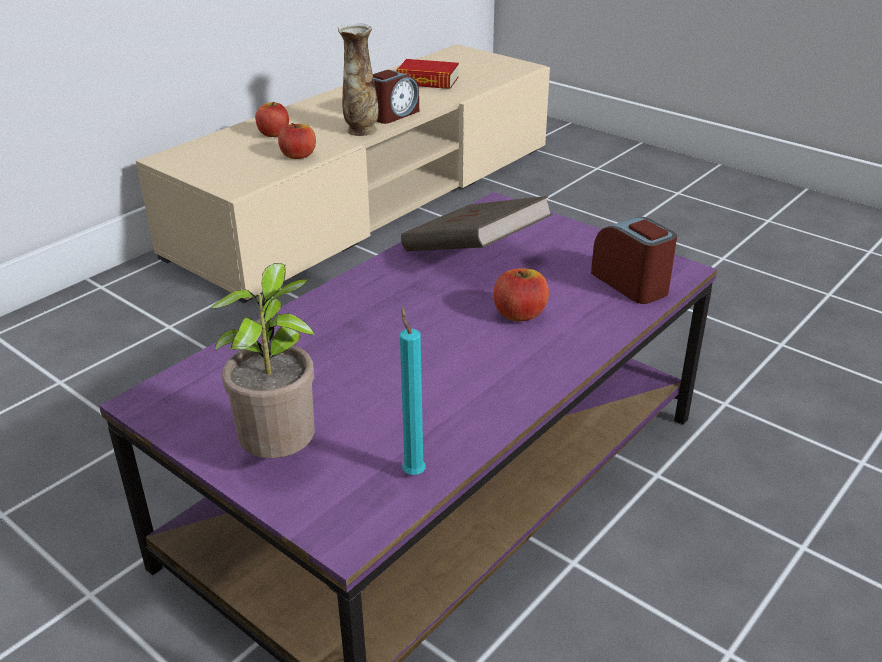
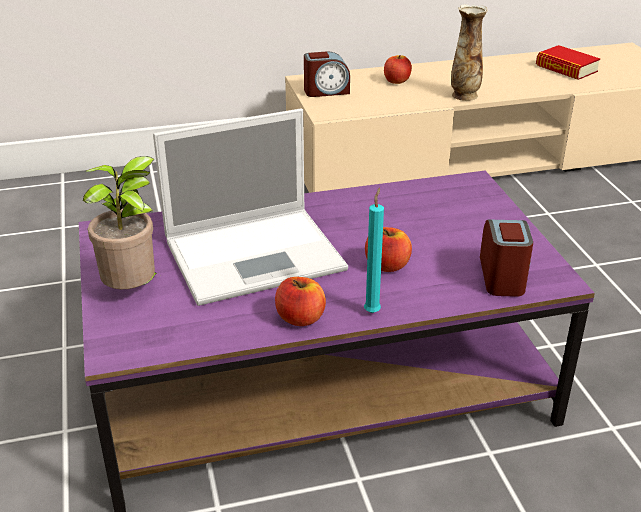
camera: 35 degrees right, 0 degrees up
(298, 155) = (395, 102): apple -> apple (300, 318)
(374, 355) = (257, 254): none -> laptop
(393, 115) = (504, 89): alarm clock -> alarm clock (326, 91)
(413, 471) = (192, 335): turquoise candle -> turquoise candle (372, 311)
(473, 254) = (408, 212): brown book -> none

